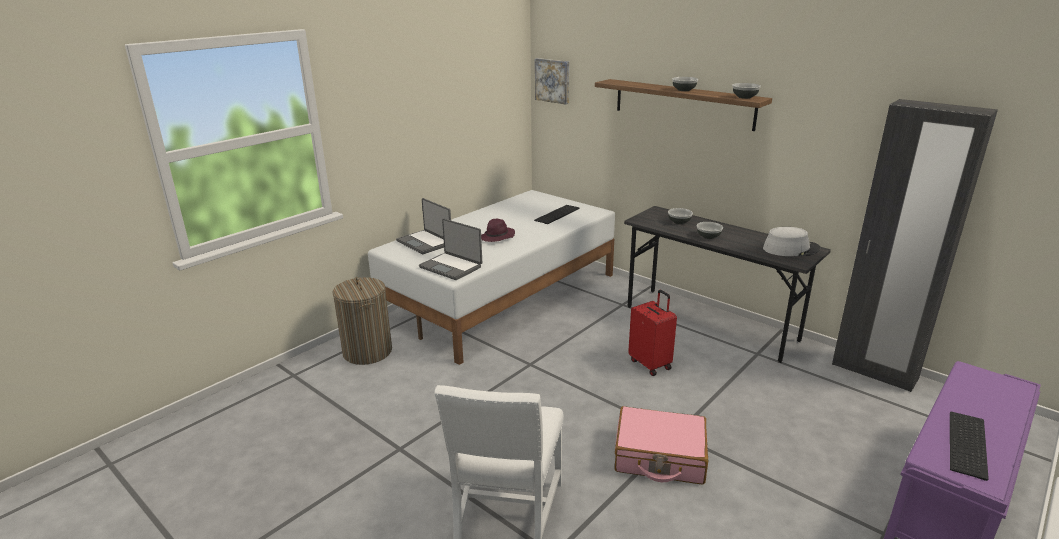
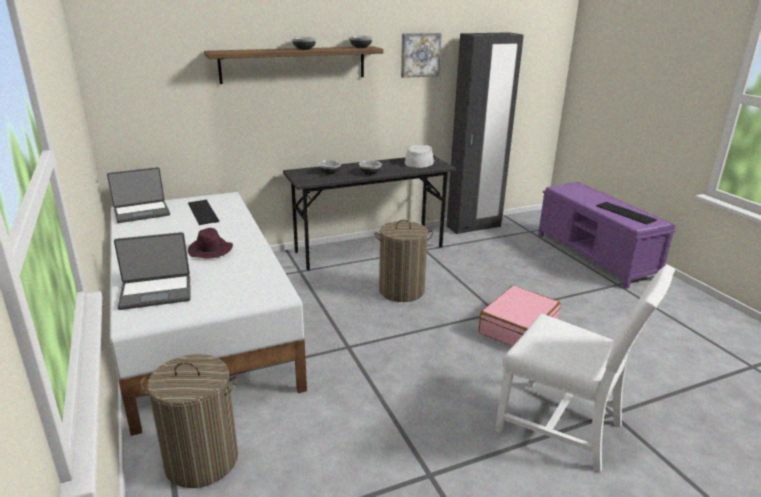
camera: 65 degrees left, 0 degrees up
(451, 267) = (251, 291): laptop -> laptop (142, 212)
(553, 80) = (118, 63): picture -> picture (419, 55)
(651, 364) = (401, 291): red suitcase -> laundry basket

